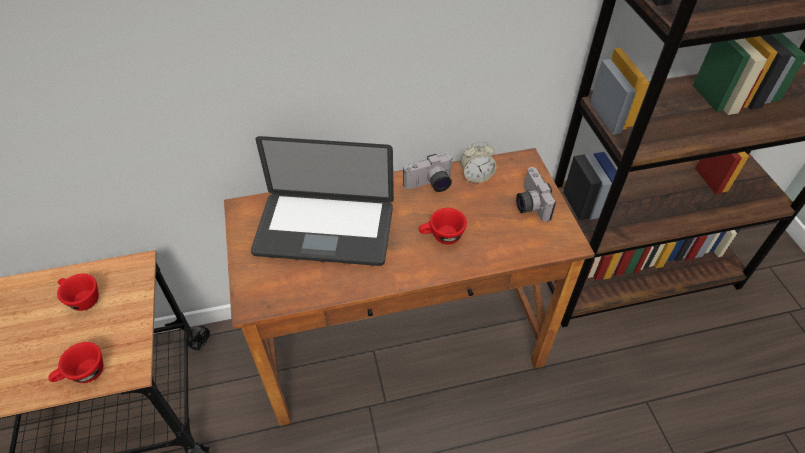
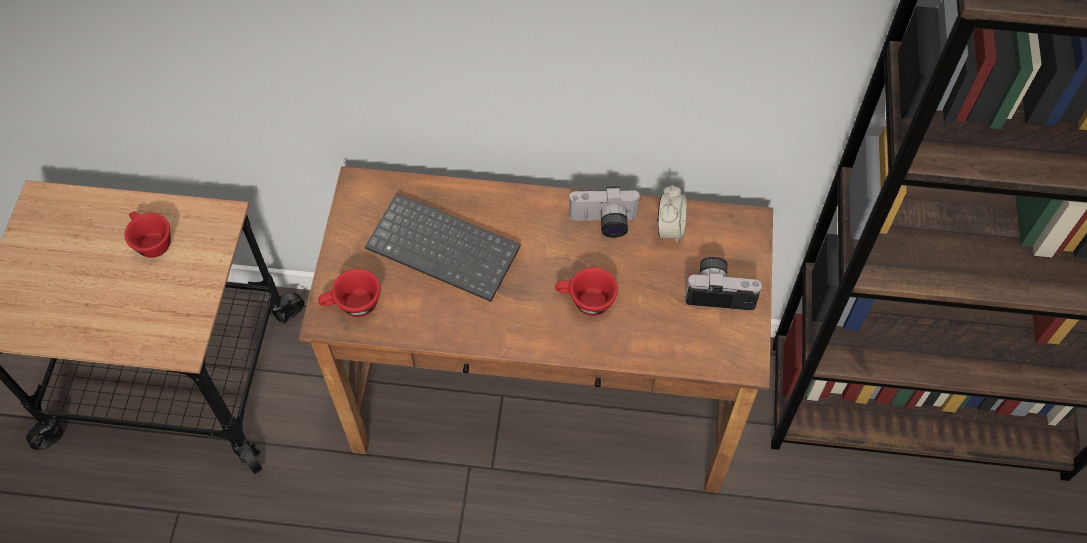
camera: 20 degrees right, 10 degrees up
(83, 374) = (132, 336): red cup -> red cup (352, 305)
(324, 230) = (446, 247): laptop -> keyboard
(476, 177) = (670, 229): alarm clock -> alarm clock turned 90 degrees counterclockwise
(529, 204) = (720, 290): camera -> camera turned 90 degrees clockwise

